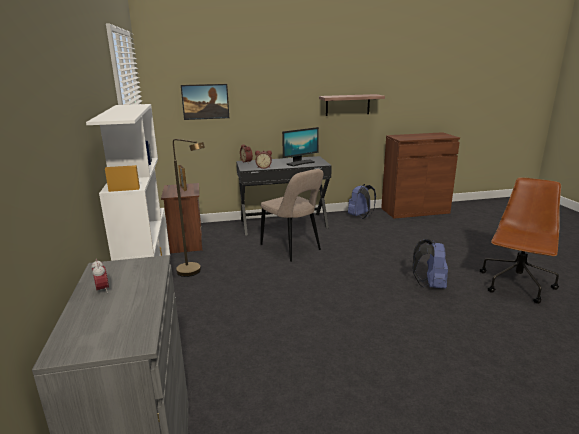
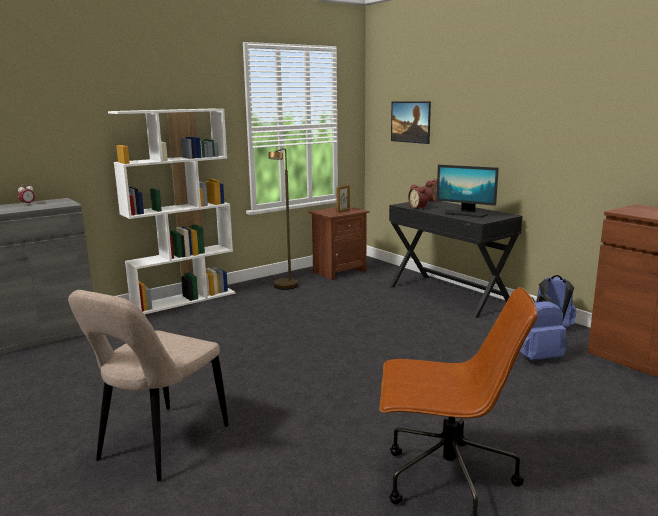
camera: 65 degrees right, 5 degrees down
(292, 248) = (384, 312): beige chair -> beige chair (160, 445)
(347, 105) = (573, 141): shelf -> none
(430, 285) = (370, 404): blue backpack -> blue backpack (537, 357)

